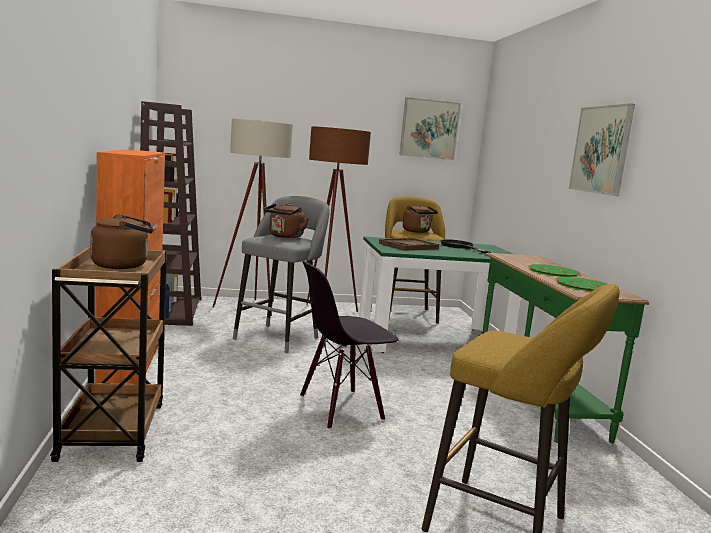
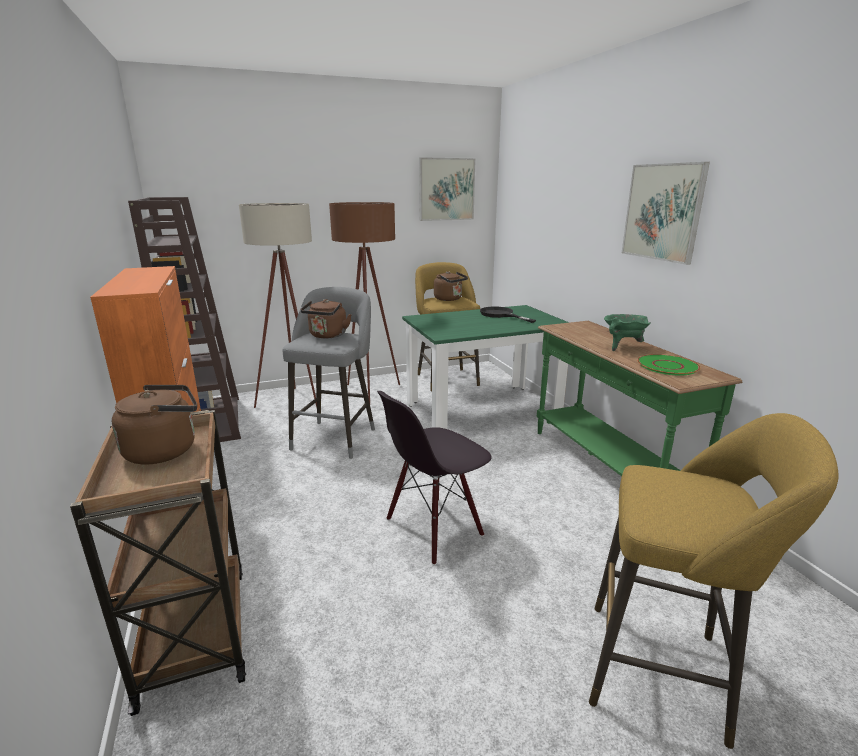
camera: 10 degrees left, 10 degrees up
(408, 246) = (454, 324): brown tray -> none
(553, 272) = (622, 347): green plate -> green cooking pot

